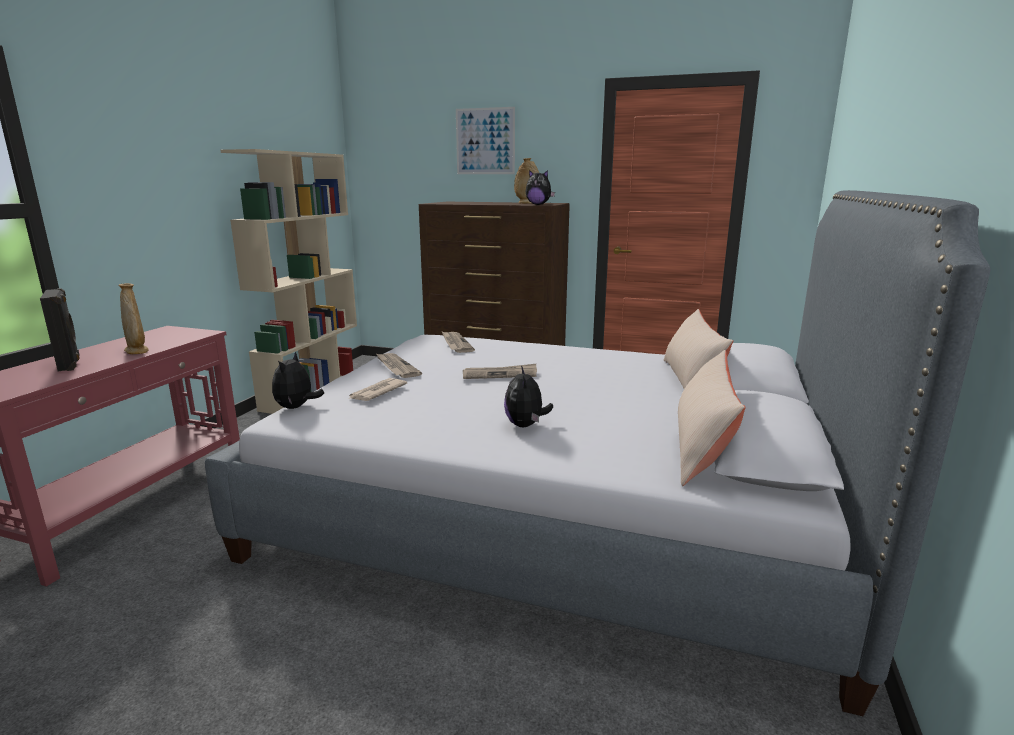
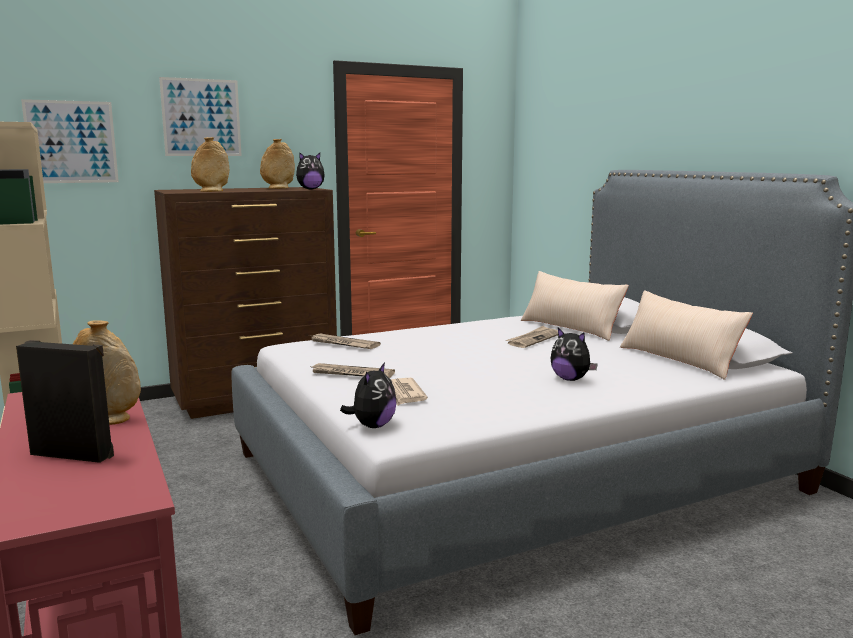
camera: 45 degrees left, 5 degrees down
(296, 407) = (372, 426): plush toy -> plush toy turned 120 degrees counterclockwise
(397, 164) = (71, 142): none -> picture
(457, 203) = (211, 191): none -> beige vase
(500, 374) = (452, 355): newspaper -> newspaper (533, 339)

